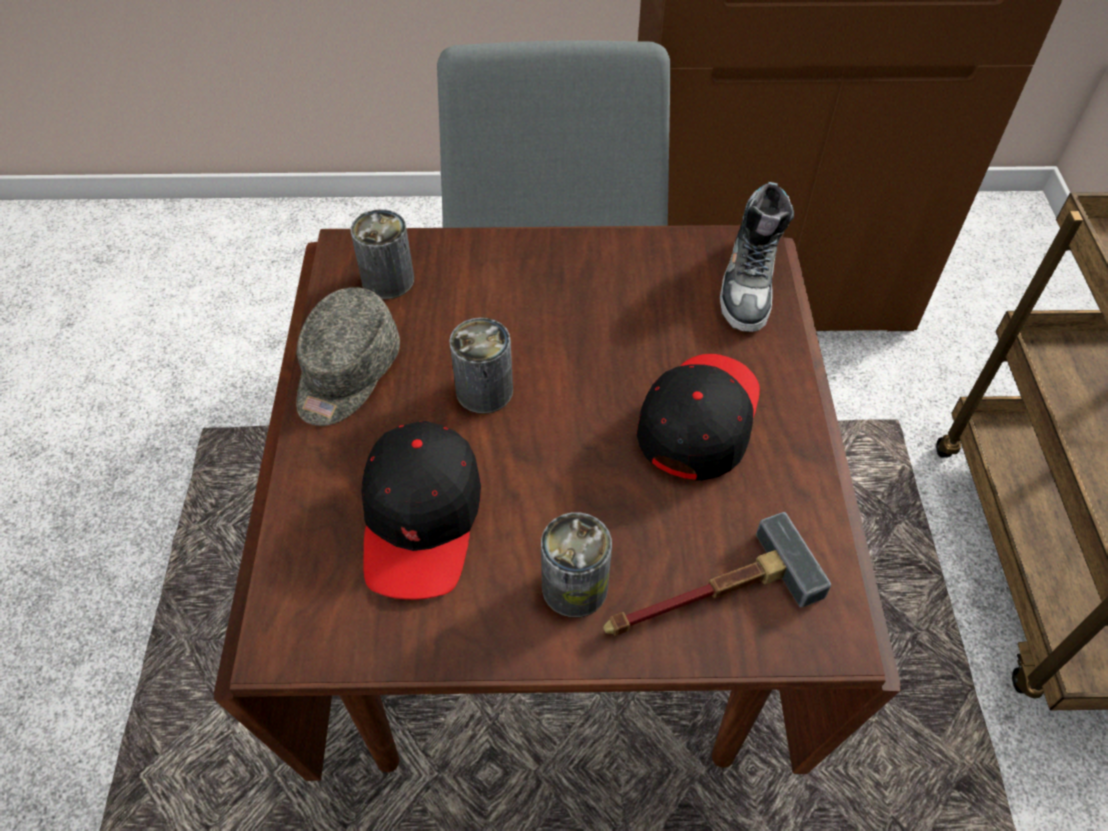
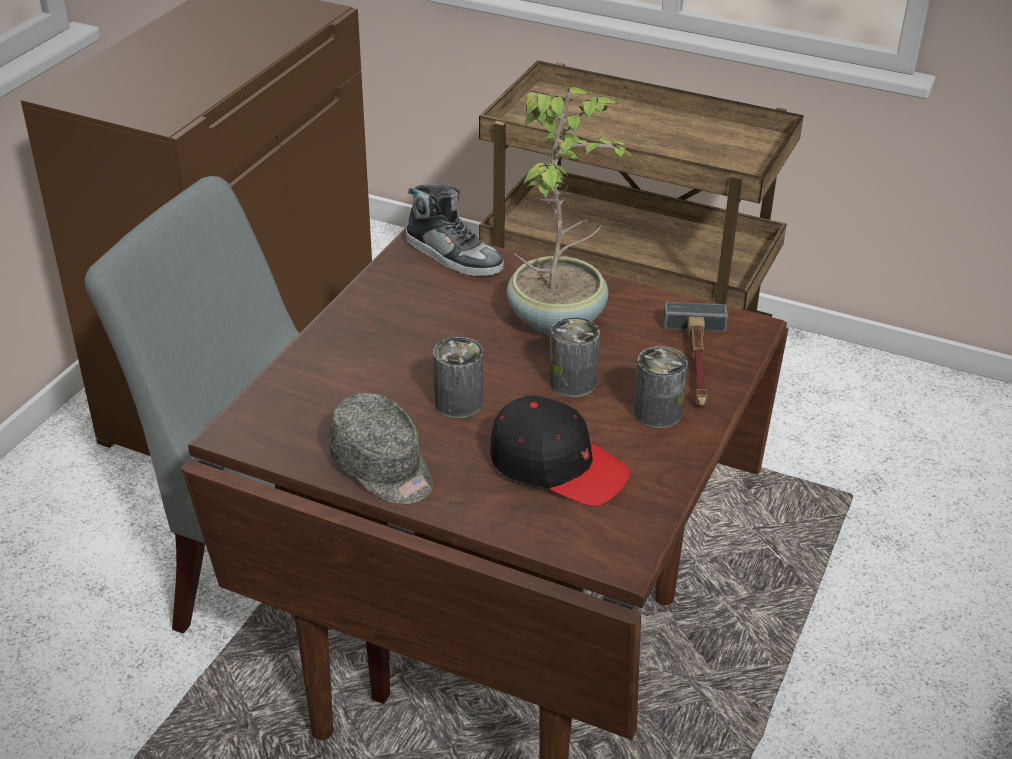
camera: 65 degrees left, 15 degrees down
(388, 280) = (294, 420): can -> can (572, 382)
(699, 420) = (559, 318): black cap -> potted plant

